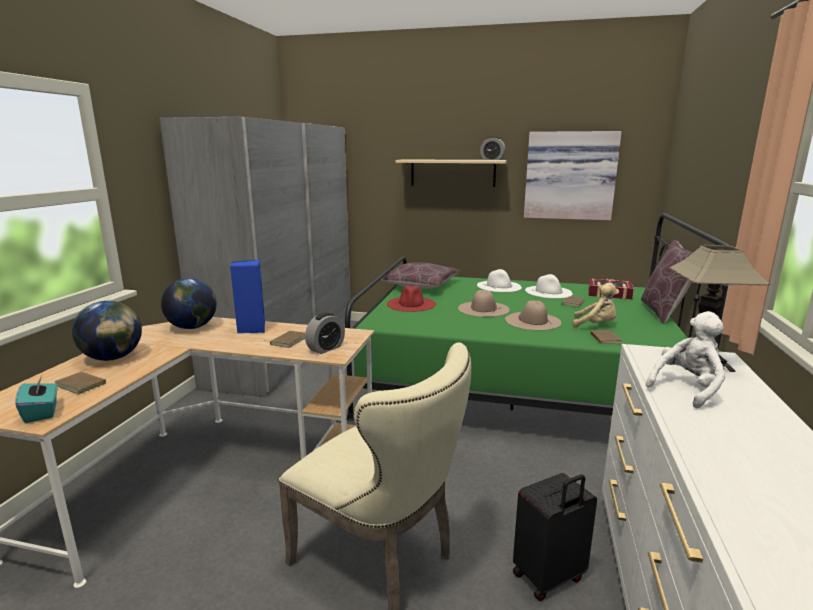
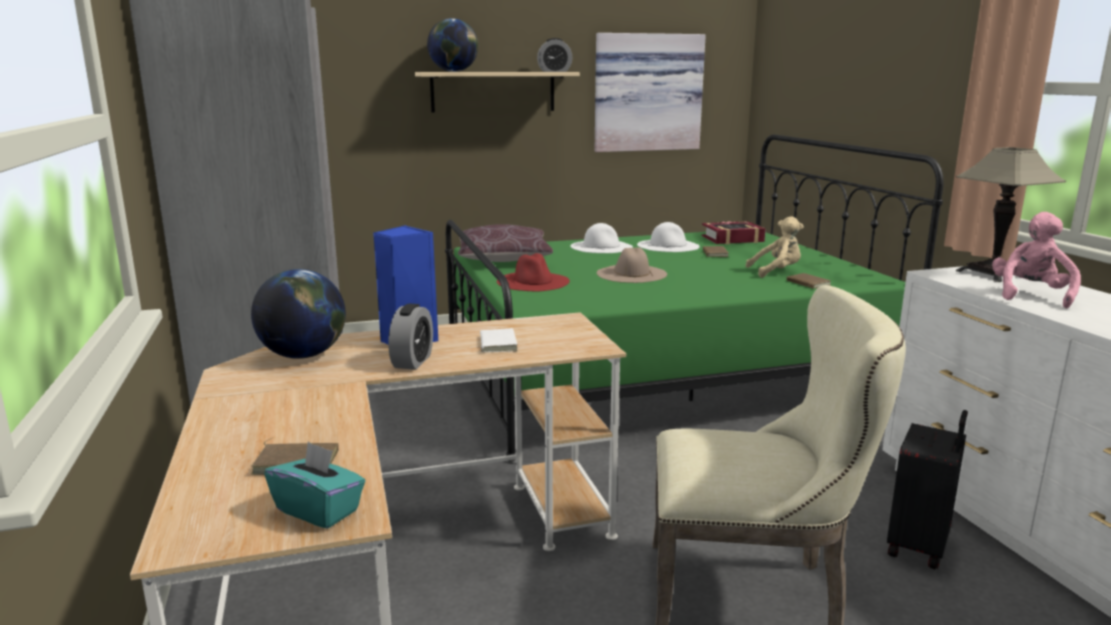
camera: 30 degrees left, 0 degrees up
(113, 358) = (262, 419): globe -> globe (454, 71)
(288, 341) = (496, 344): brown book -> white book
(326, 348) = (567, 342): alarm clock -> alarm clock (412, 361)
(532, 321) = (708, 278): beige hat -> none
(664, 312) = (814, 250): brown pillow -> none
(687, 388) = (1030, 295): white plush toy -> pink plush toy

